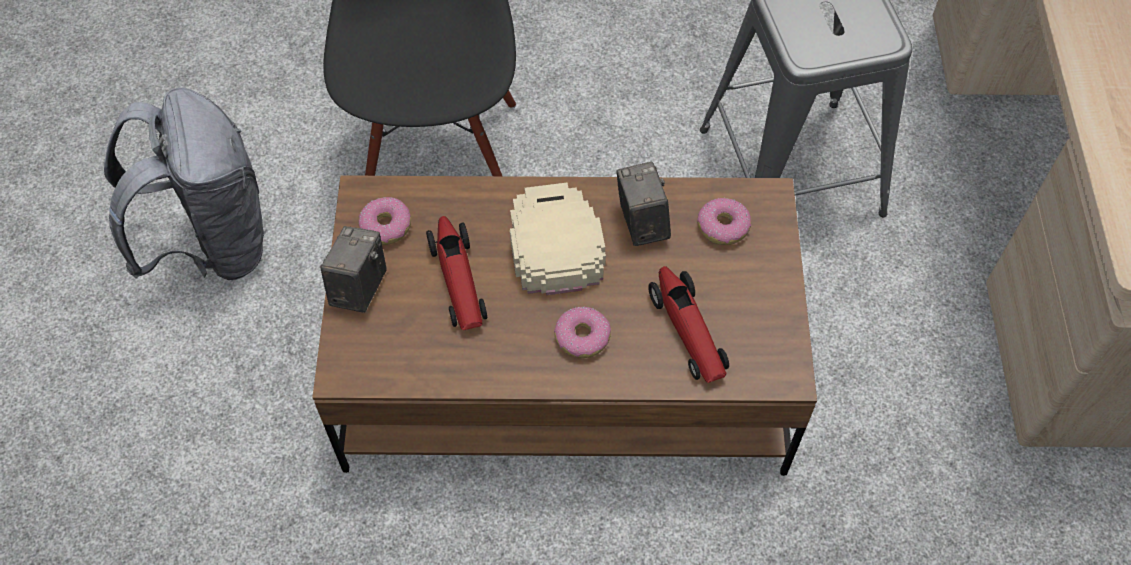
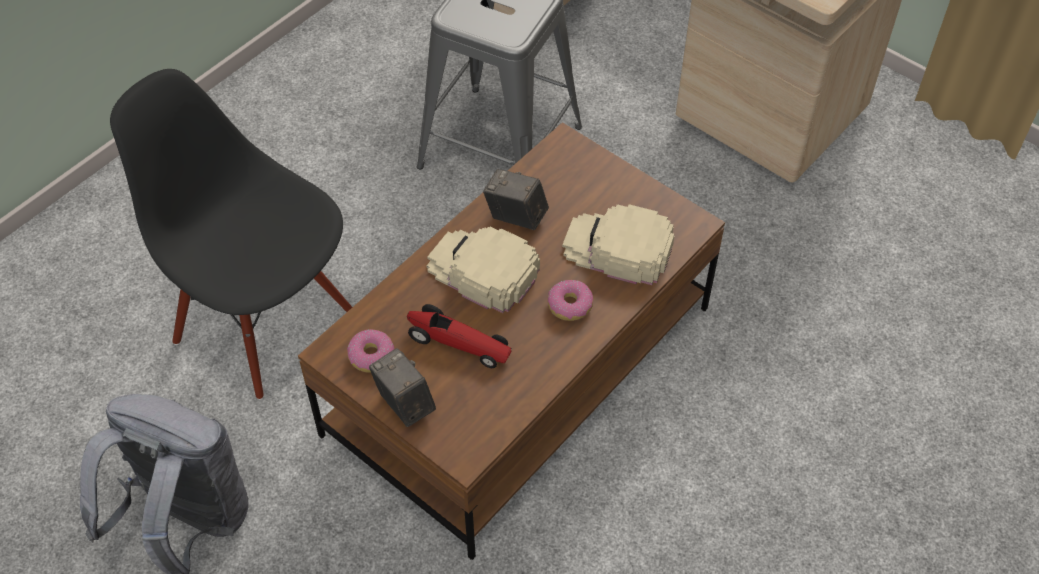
camera: 50 degrees left, 5 degrees down
(687, 330) = (618, 249): toy car -> beige cap
(723, 226) = (562, 179): donut -> none

